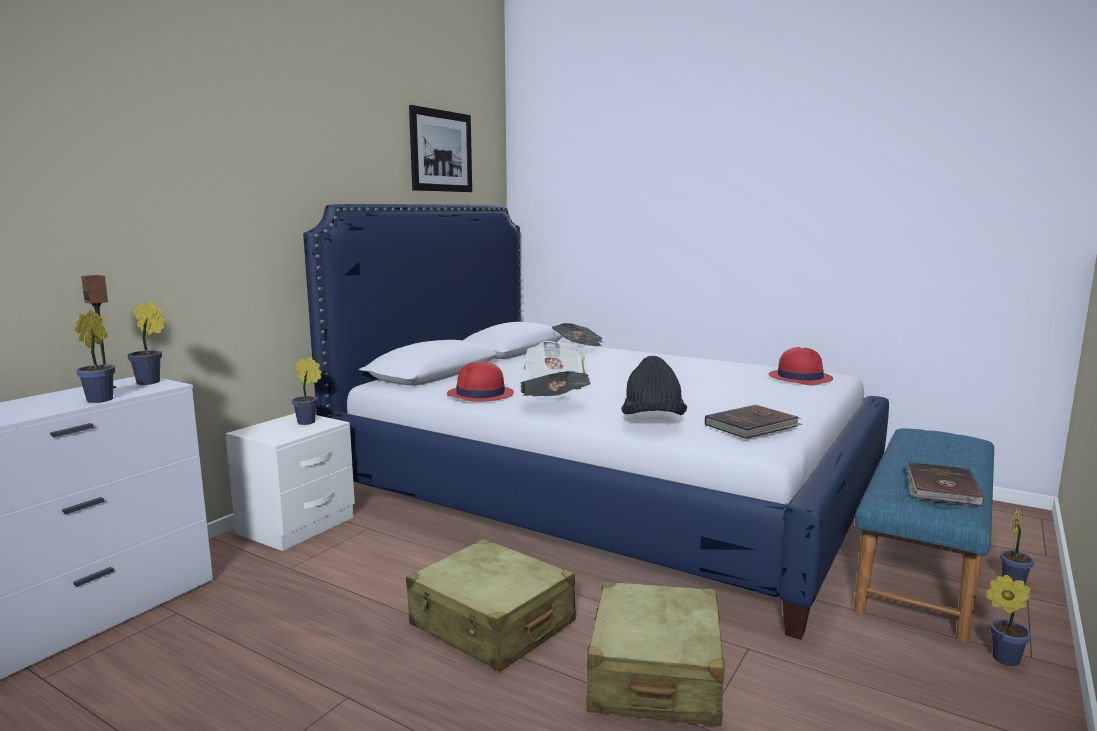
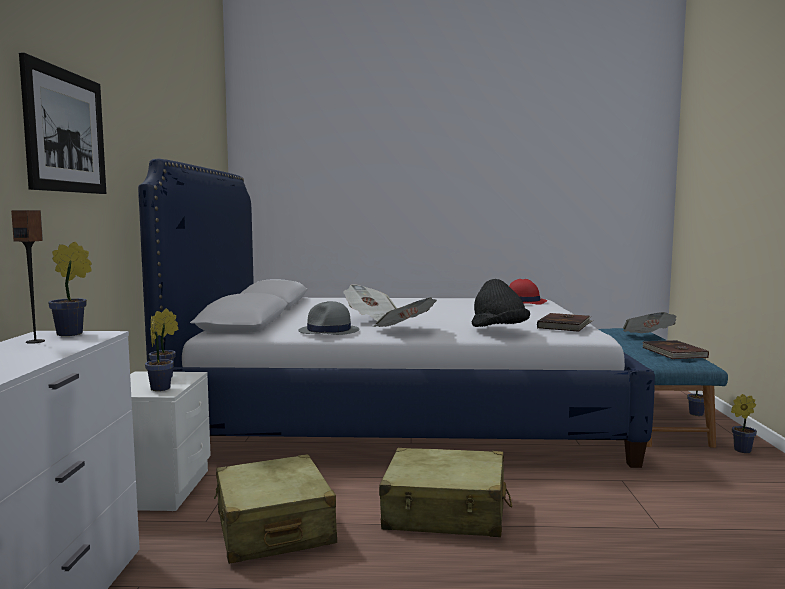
camera: 30 degrees left, 5 degrees down
(103, 399) = (65, 348): potted plant -> potted plant (160, 388)
(441, 151) = (197, 120): picture -> picture (65, 131)
(480, 395) = (329, 331): red hat -> grey hat
(579, 349) = (330, 299): newspaper -> newspaper (648, 337)
(655, 675) = (593, 509): beige suitcase -> beige suitcase (273, 528)

